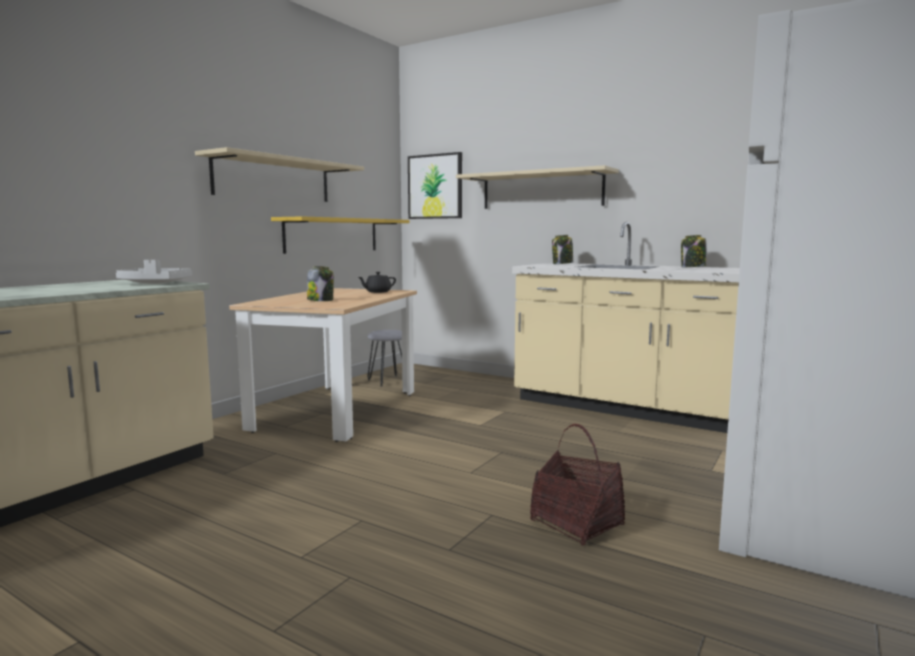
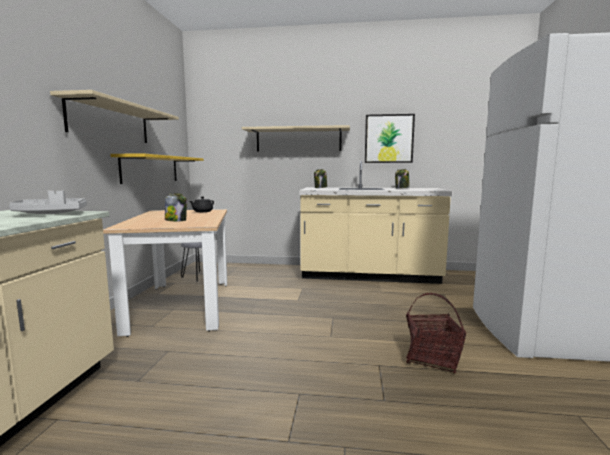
camera: 25 degrees left, 0 degrees up
(435, 186) = (217, 135): picture -> picture (389, 139)

